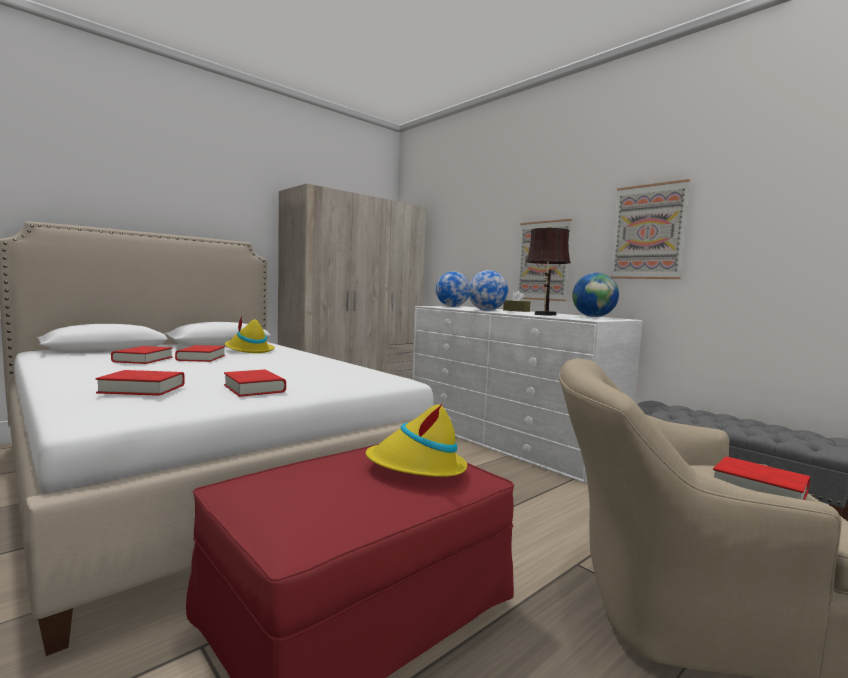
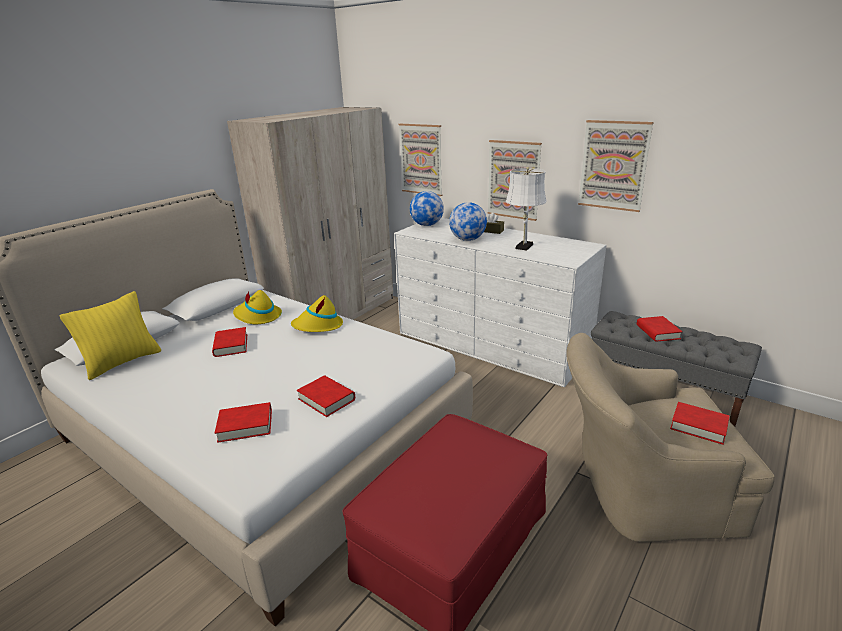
camera: 10 degrees left, 20 degrees up
(89, 355) = (123, 362): none -> yellow pillow
(143, 359) = (184, 362): red book -> red book (657, 332)
(417, 467) = (483, 457): yellow hat -> yellow hat (318, 326)
(457, 251) = (421, 159): none -> picture
(544, 314) = (523, 247): brown table lamp -> white table lamp
(593, 317) = (565, 244): globe -> none

